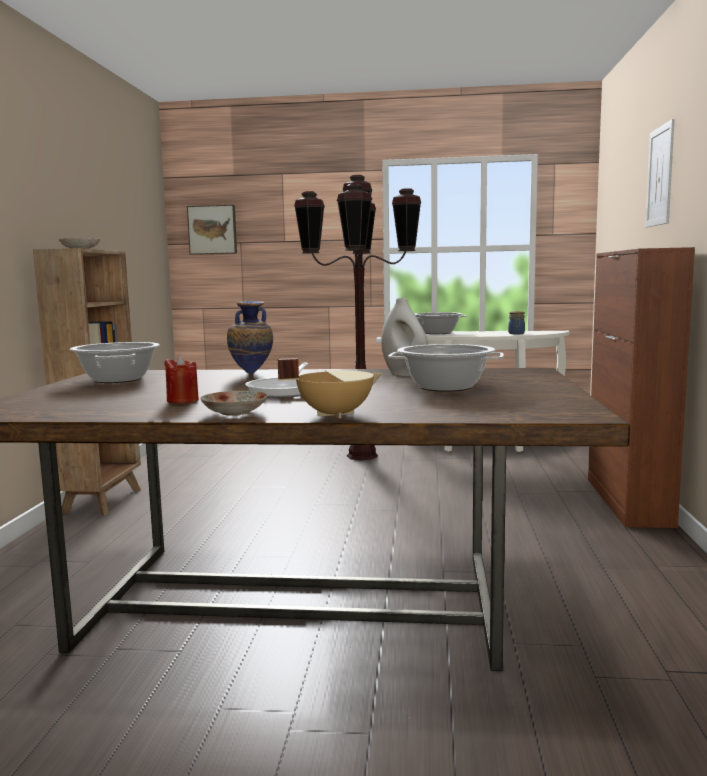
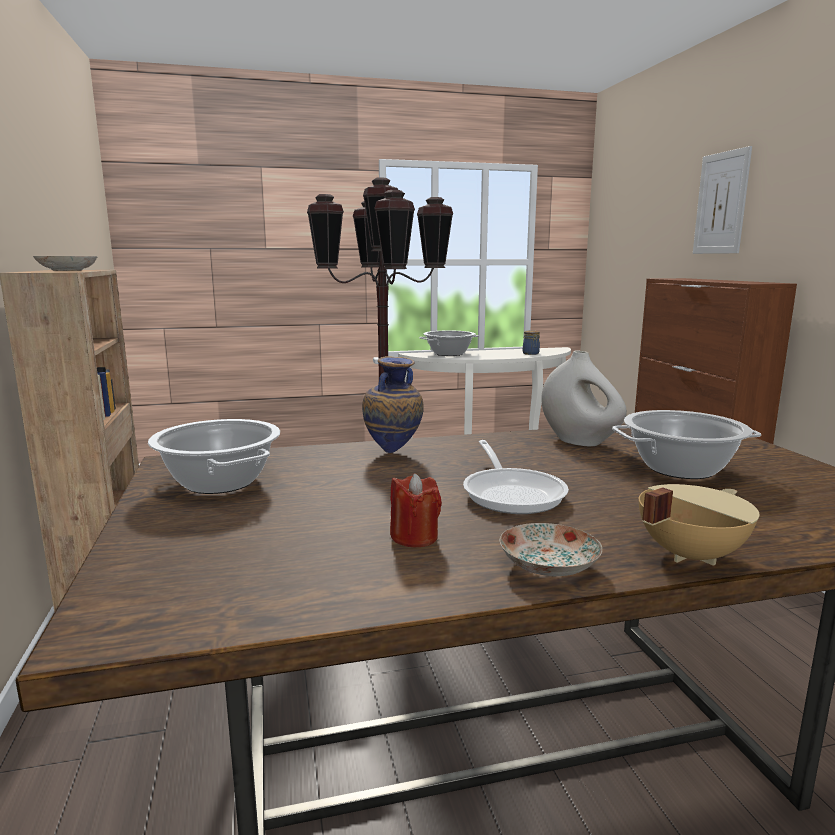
camera: 20 degrees left, 5 degrees up
(212, 230) = (174, 231): picture -> none

